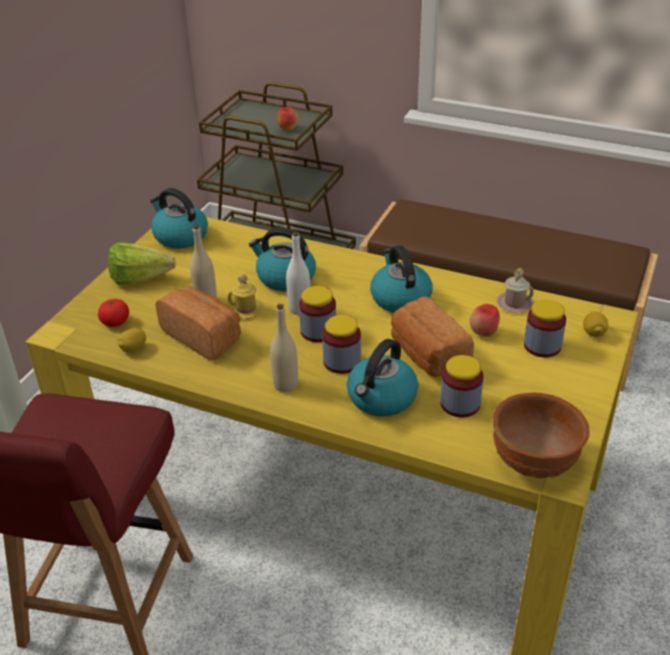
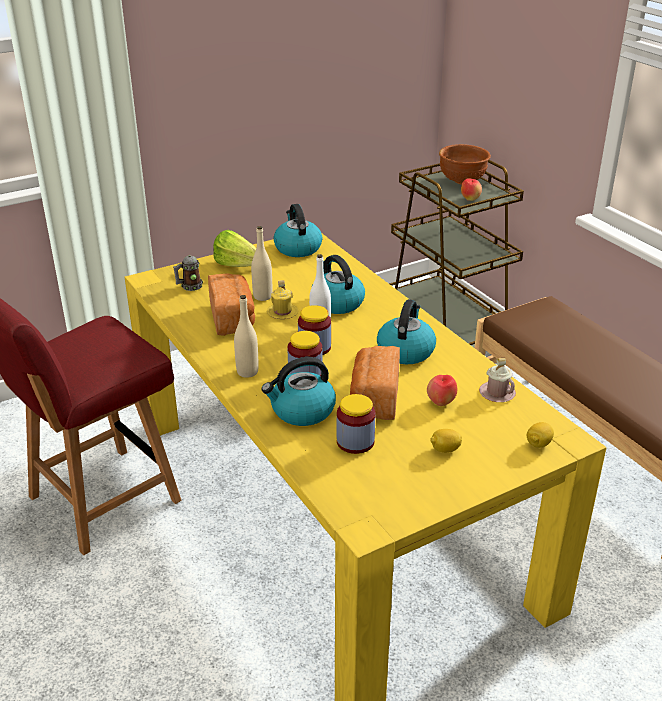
camera: 35 degrees right, 5 degrees down
(115, 322) = (189, 287): tomato -> mug
(133, 349) = (180, 307): lemon -> lemon (445, 450)
(535, 463) = (359, 508): brown bowl -> brown bowl (462, 182)
(542, 346) = (479, 433): jar -> none

